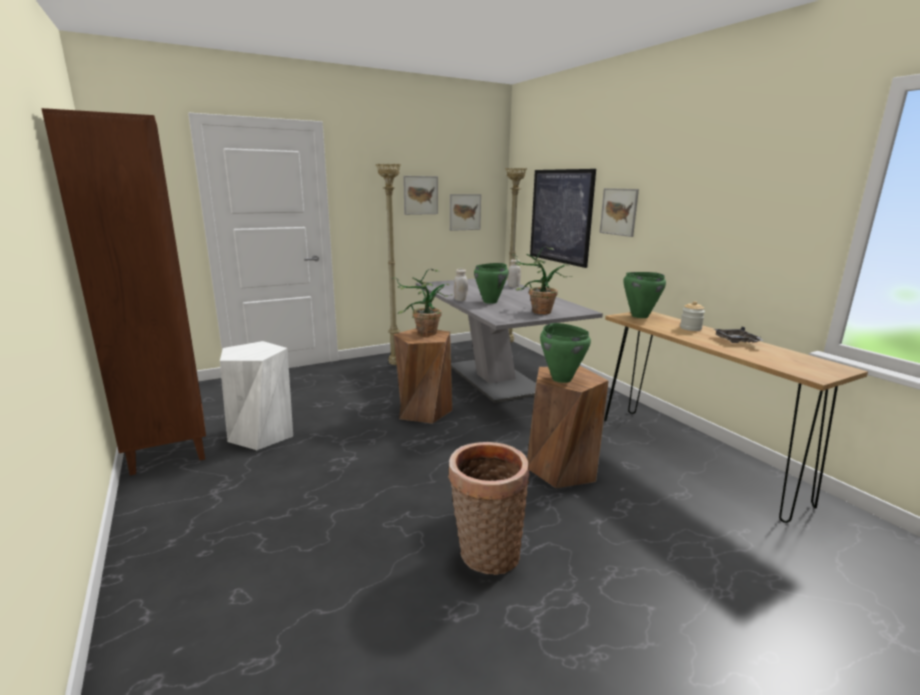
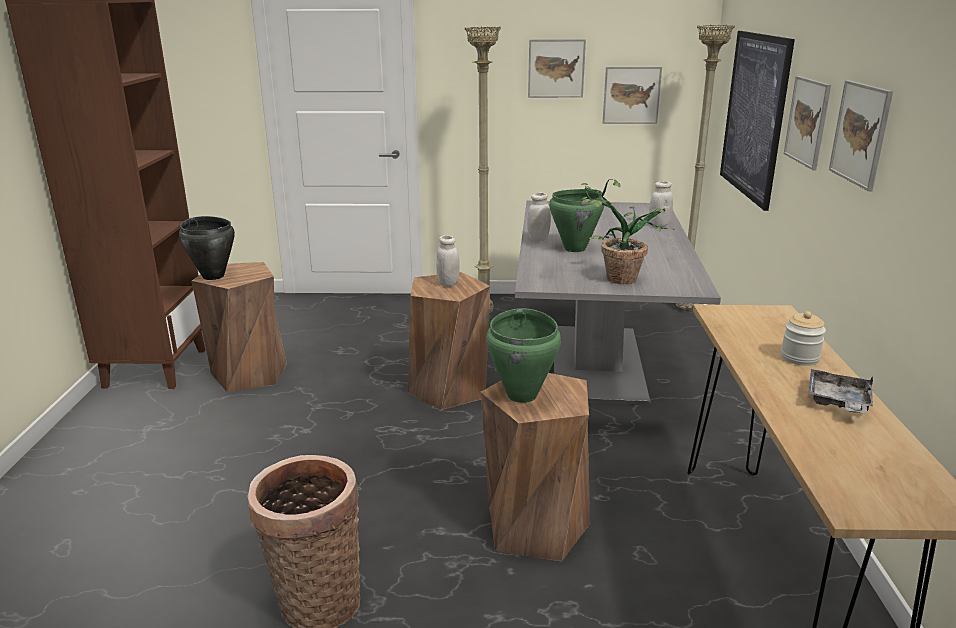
camera: 30 degrees right, 5 degrees up
(235, 355) = (213, 276): none -> black cooking pot
(262, 434) = (249, 374): white stool -> brown stool
(422, 334) = (448, 283): potted plant -> white jar
(639, 316) = (750, 316): green cooking pot -> none
(672, 211) = (860, 133): none -> picture

